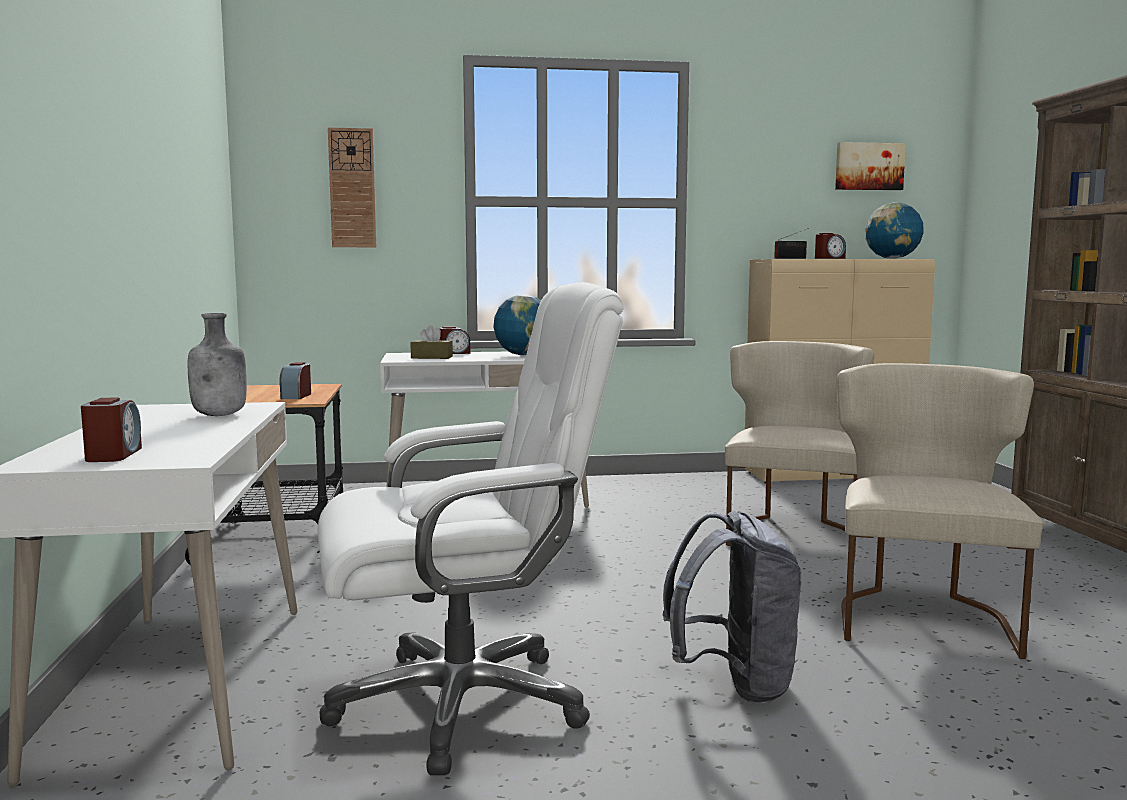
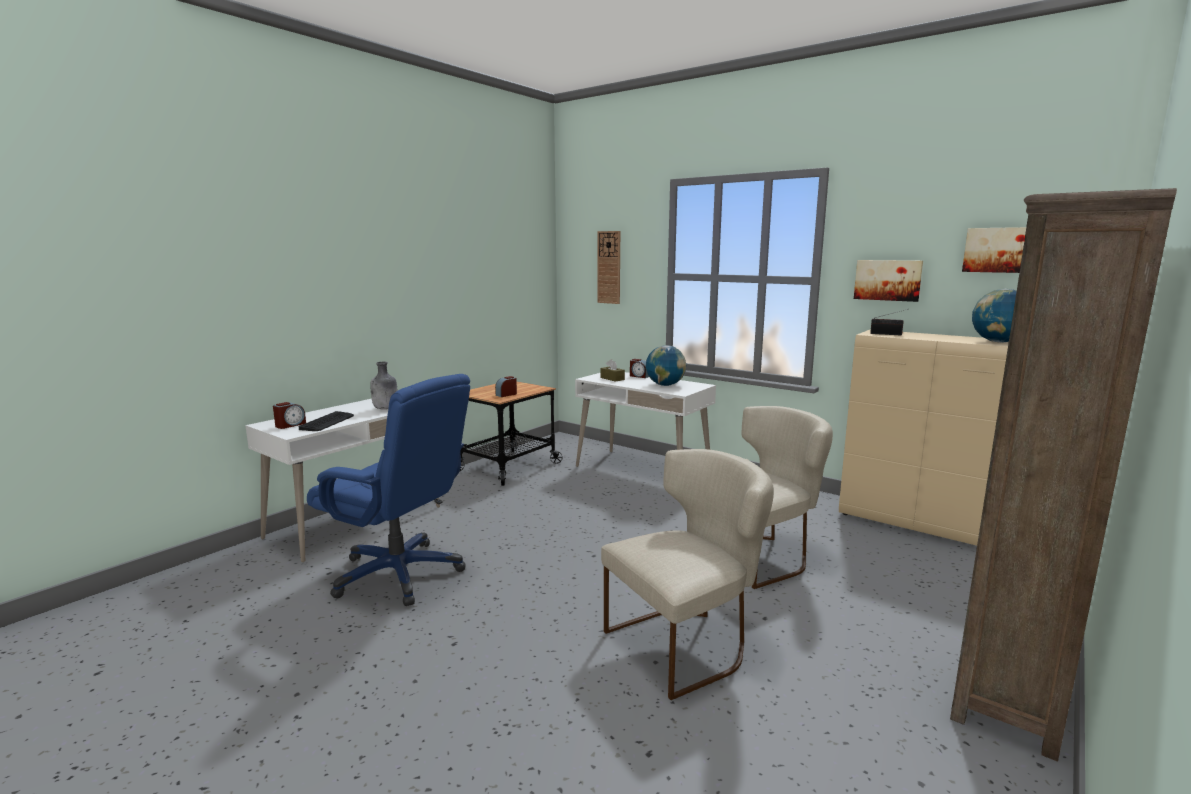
camera: 45 degrees right, 5 degrees up
(185, 440) = (327, 422): none -> keyboard
(463, 703) = (399, 574): white office chair -> blue office chair
(734, 684) = (499, 622): grey backpack -> none
(763, 200) = (887, 280): none -> picture
(829, 258) = (927, 337): alarm clock -> none

